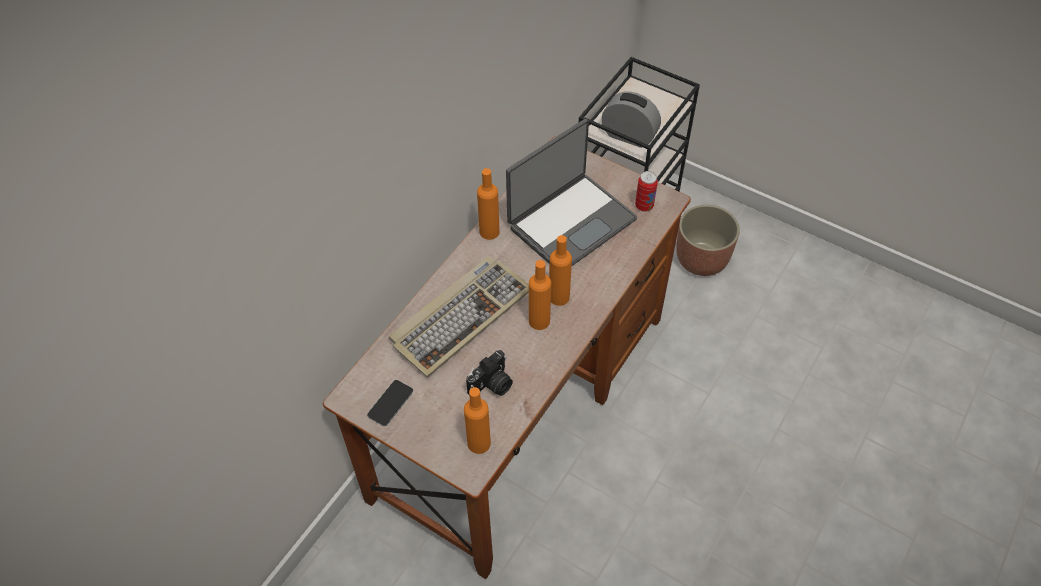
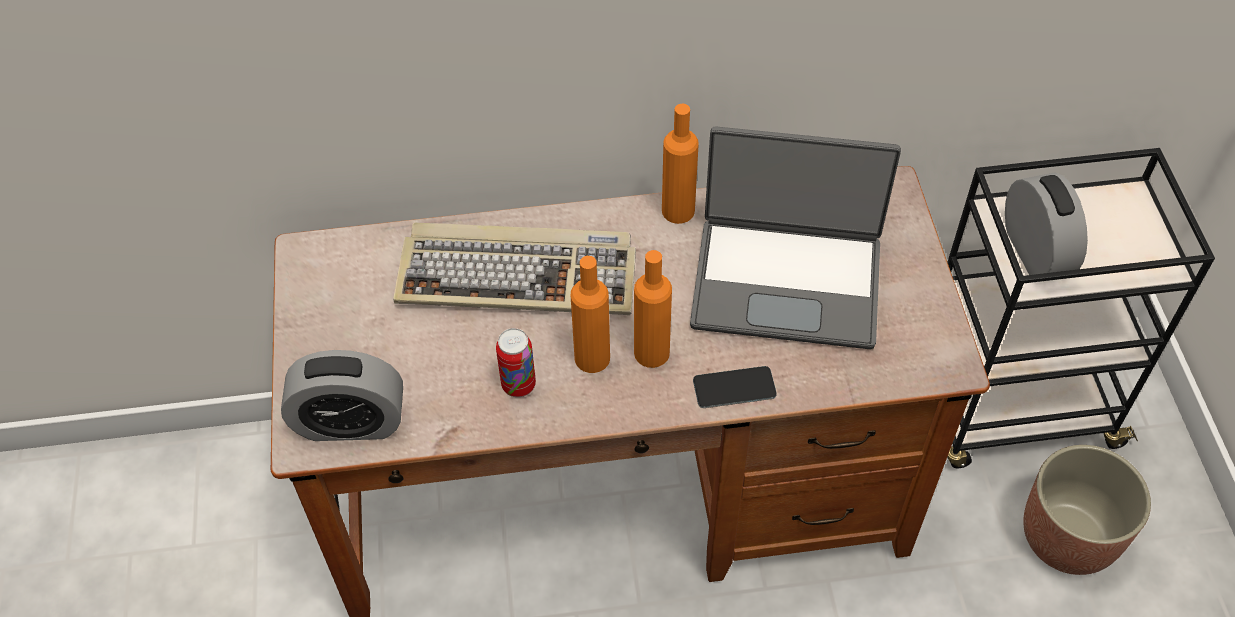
camera: 50 degrees right, 0 degrees up
(390, 403) = (331, 296): phone -> phone (734, 388)
(479, 443) = (350, 422): orange bottle -> alarm clock
(492, 385) = (447, 377): camera -> none
(644, 206) = (908, 343): can -> can (518, 385)

